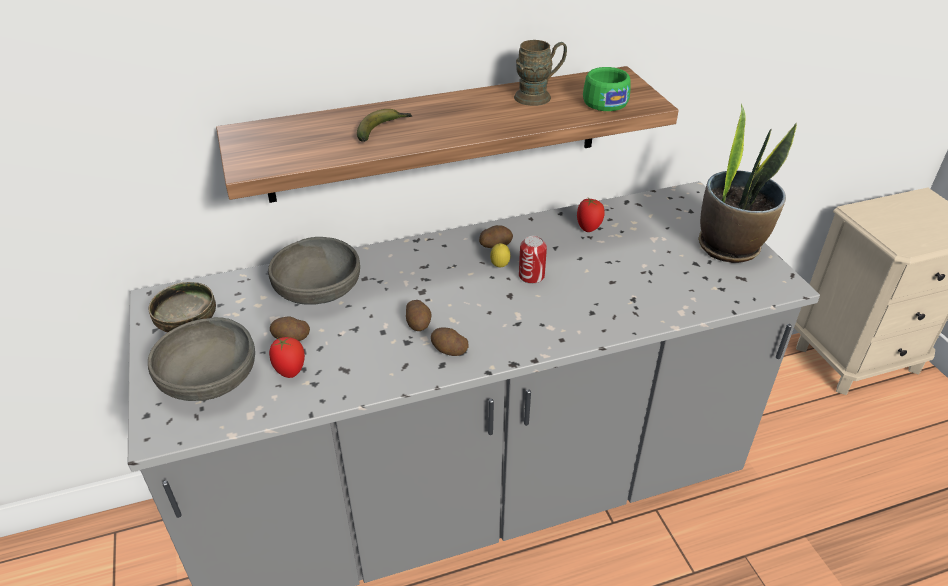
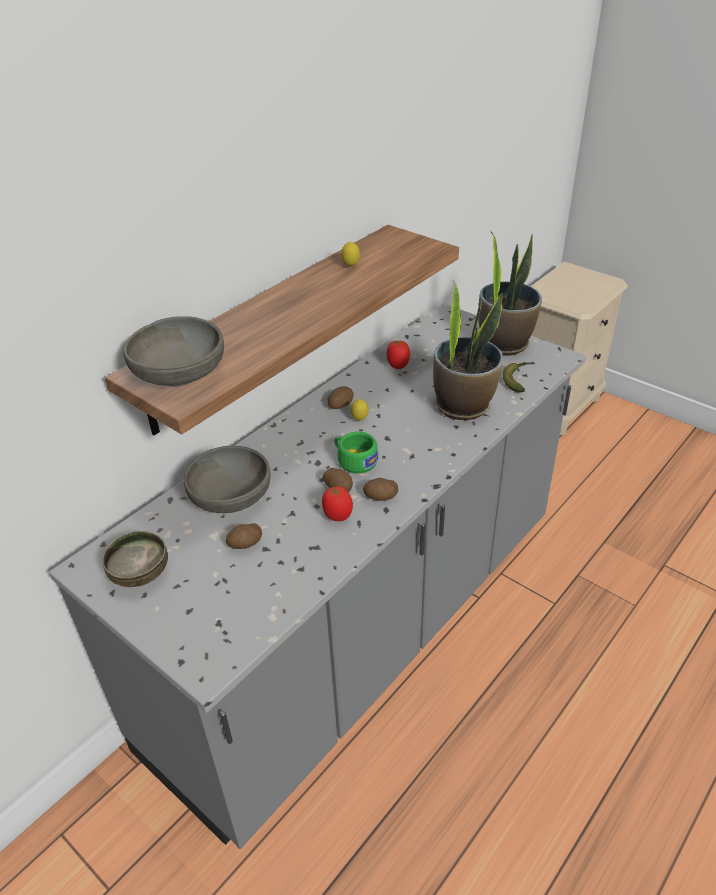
camera: 30 degrees left, 0 degrees up
(210, 380) = (209, 608): grey bowl -> grey bowl (180, 374)
(290, 370) = (271, 568): tomato -> tomato (337, 516)
(383, 130) = (260, 332): banana -> banana (516, 379)
(531, 276) = (389, 417): can -> none
(539, 96) = (351, 266): brown mug -> lemon
(602, 101) = (401, 256): green cup -> green cup (354, 460)
(620, 294) = (463, 405): none -> potted plant

